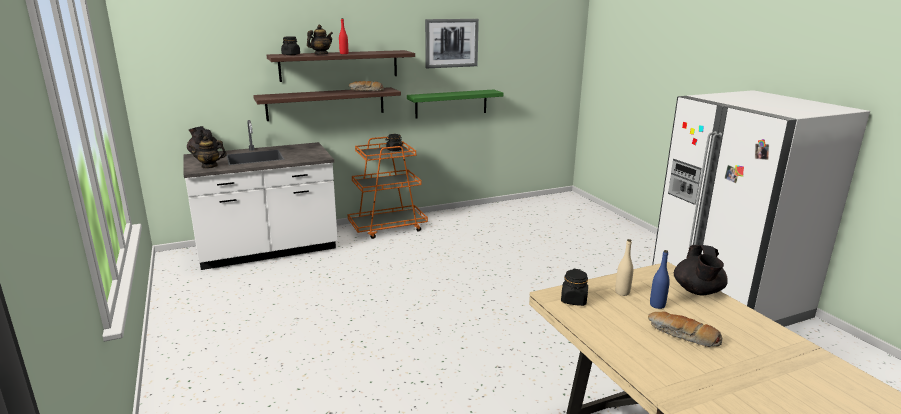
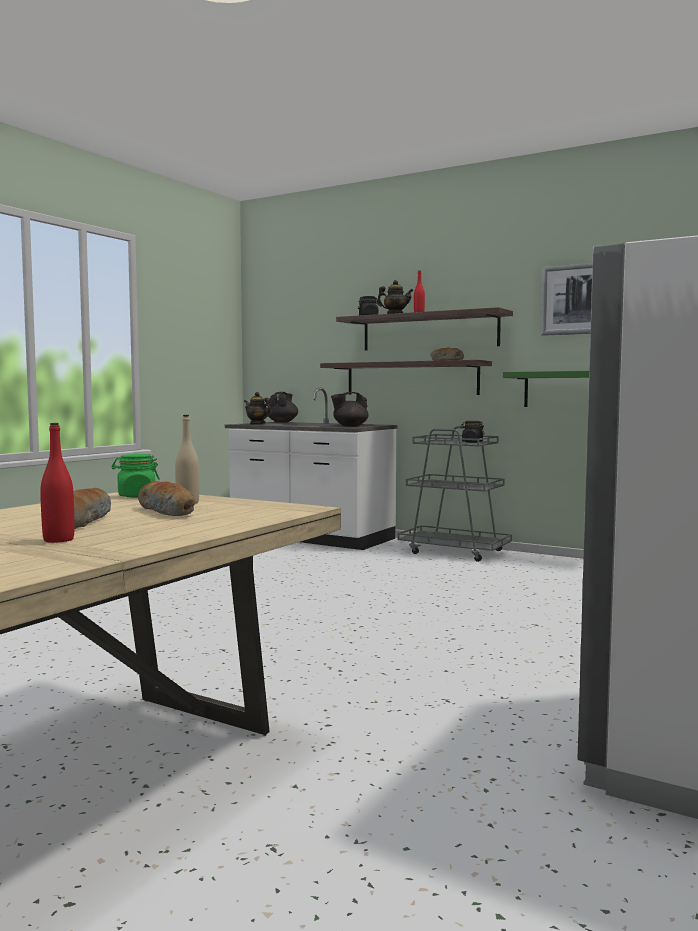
camera: 55 degrees right, 15 degrees down
(388, 227) = (454, 552): orange cart -> grey cart
(574, 300) = (136, 496): black jar -> green jar
(657, 305) = (168, 511): blue bottle -> bread
(697, 291) = (248, 518): black teapot -> black teapot (350, 426)
(753, 354) = (58, 540): none -> red bottle

